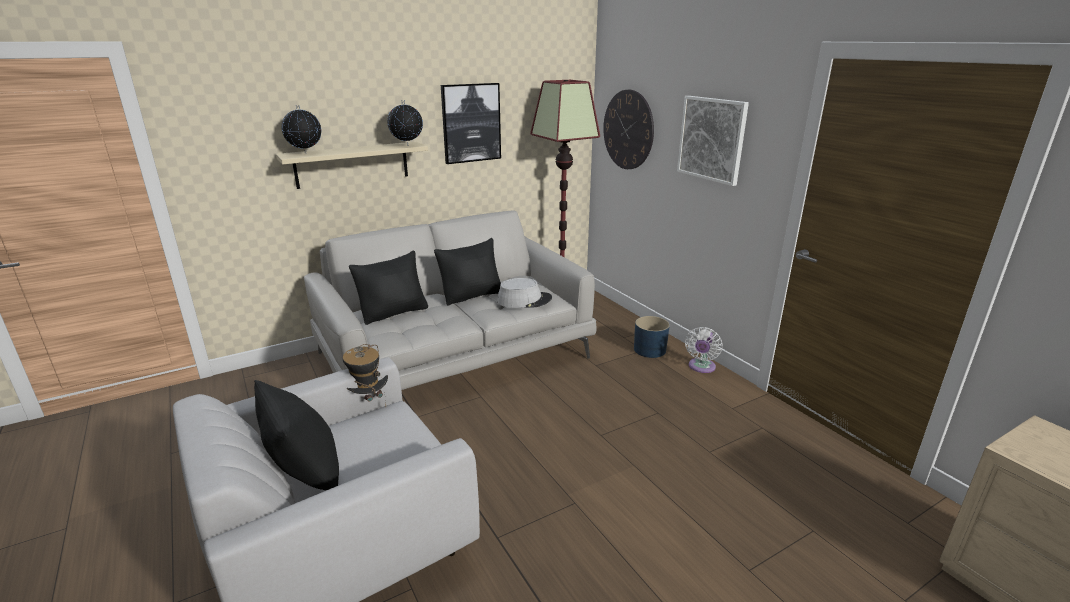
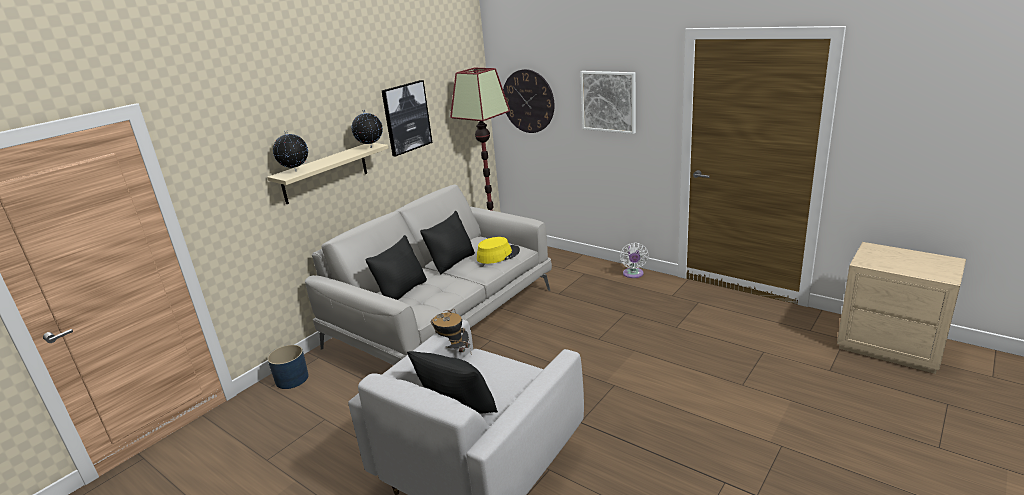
camera: 20 degrees left, 0 degrees up
(524, 300) = (498, 255): grey hat -> yellow hat
(650, 350) = (589, 272): blue planter -> blue planter (292, 379)

